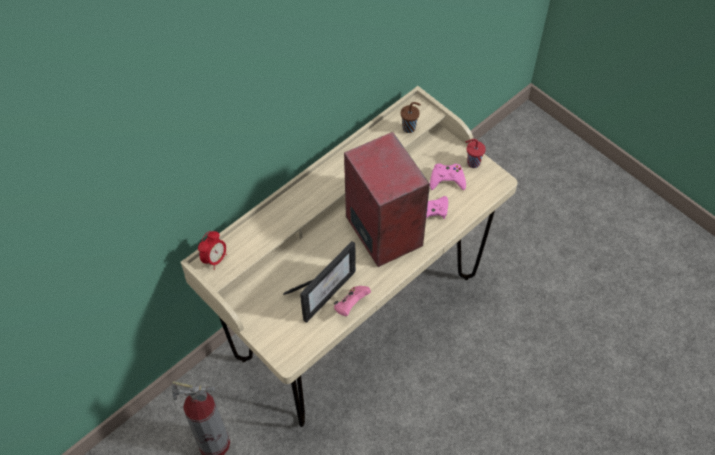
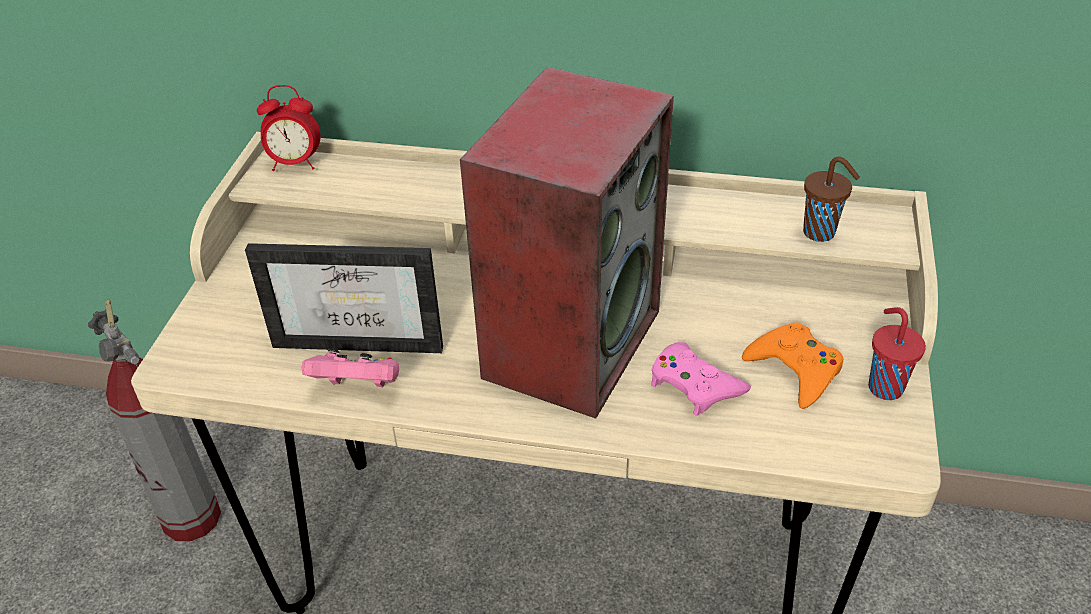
camera: 55 degrees right, 15 degrees down
(447, 179) = (795, 370): pink game controller -> orange game controller

